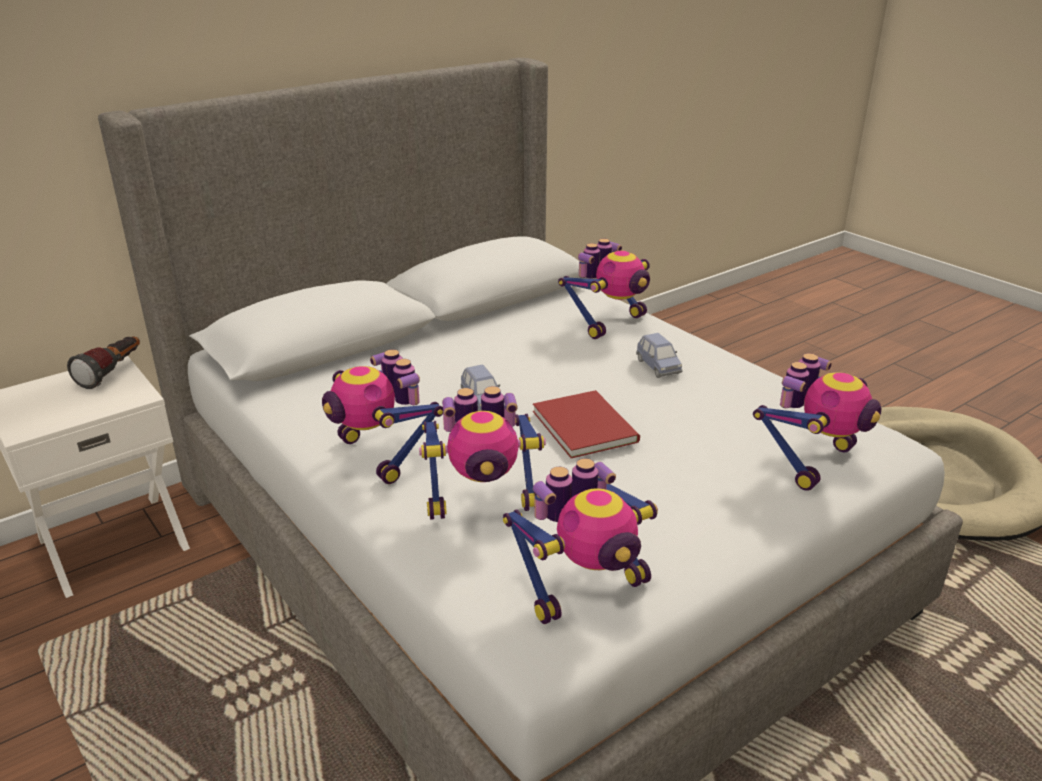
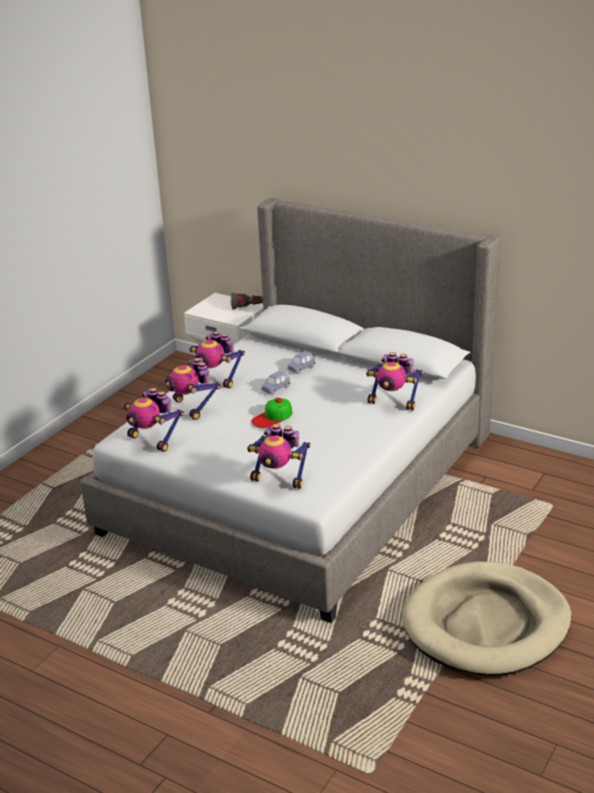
camera: 70 degrees right, 0 degrees up
(381, 455) = (216, 380): toy robot -> toy robot turned 90 degrees counterclockwise
(585, 424) = (272, 417): red book -> cap
(658, 367) = (349, 426): blue toy car -> blue toy car (301, 368)

